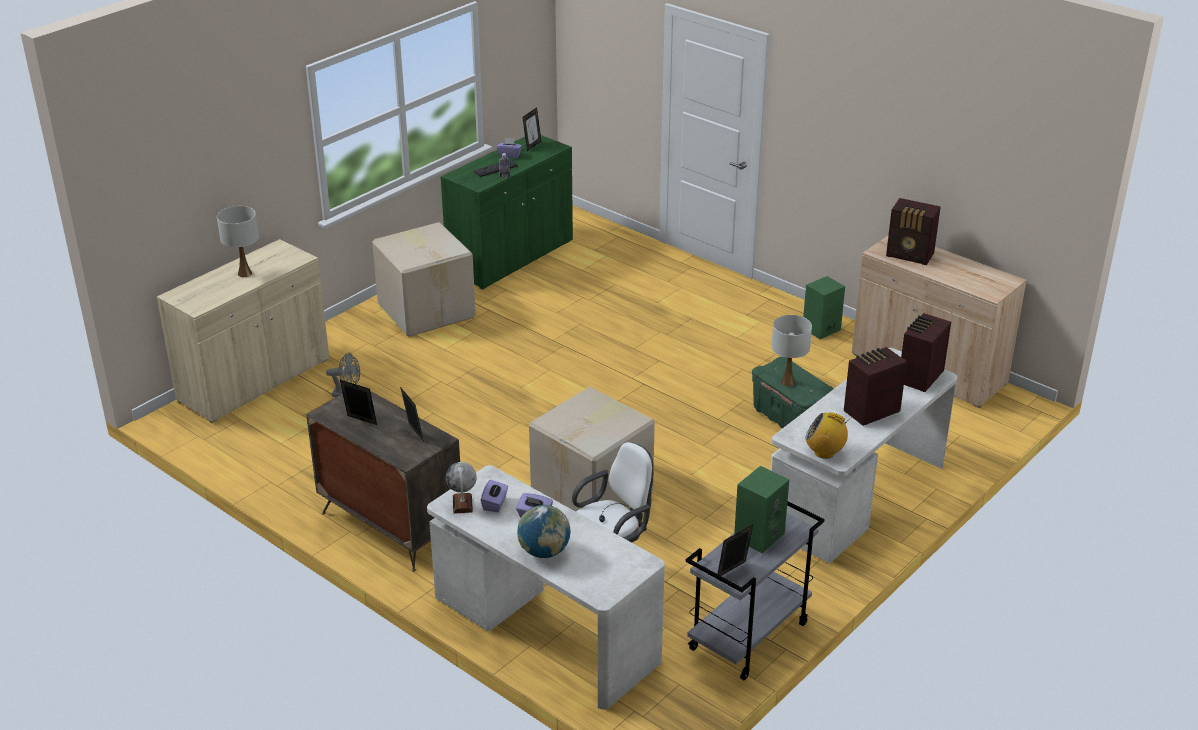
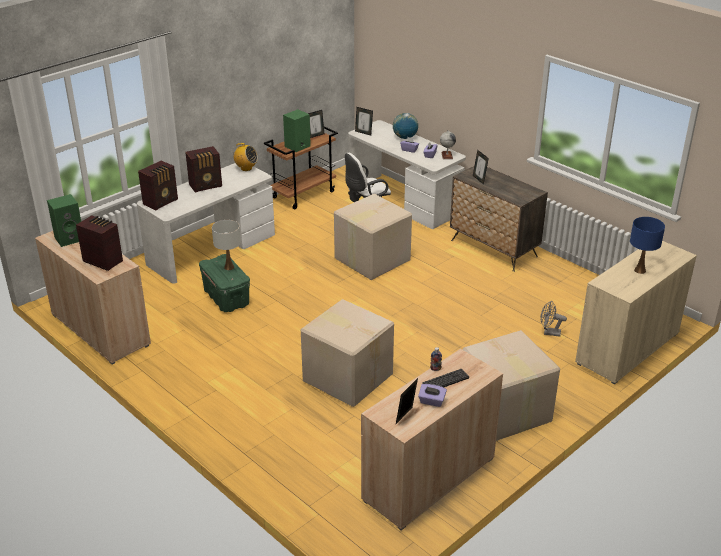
camera: 175 degrees left, 0 degrees up
(245, 273) = (639, 270): white table lamp -> blue table lamp
(360, 421) = (513, 186): picture frame -> picture frame (363, 132)
(511, 257) = (428, 479): green cabinet -> beige cabinet
(602, 334) = (347, 377): none -> cardboard box
(748, 637) = (303, 194): grey cart -> brown cart
(821, 330) = (160, 370): green speaker -> green speaker (70, 238)

